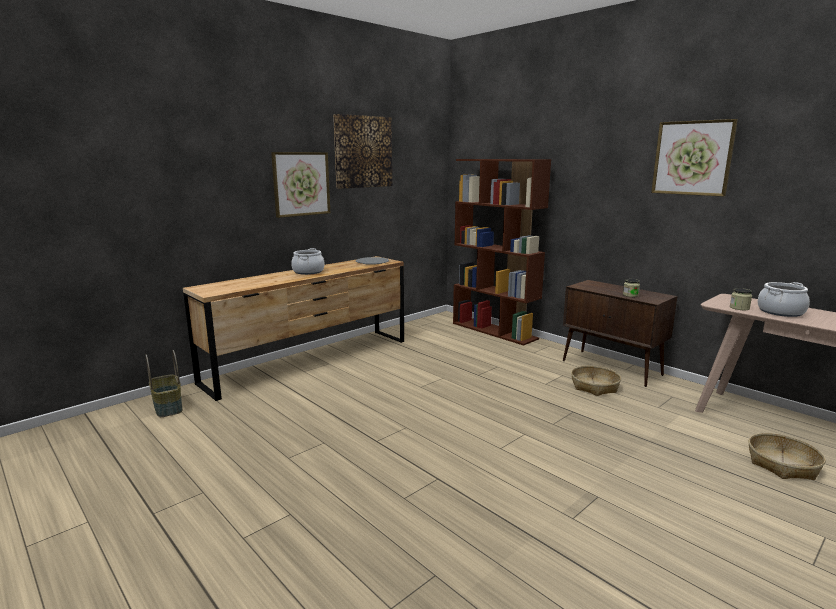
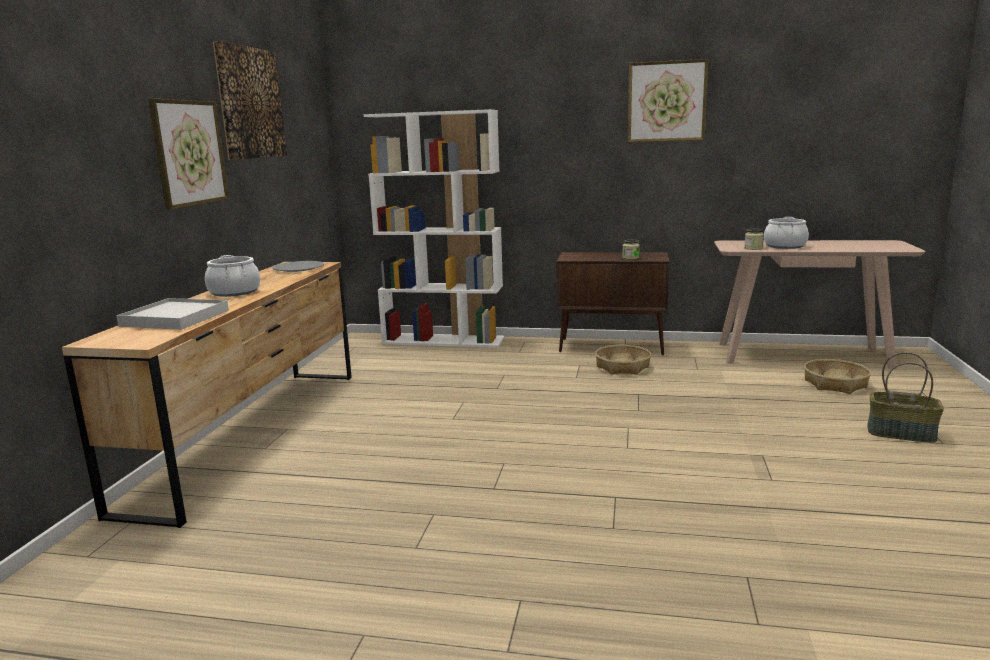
camera: 35 degrees left, 0 degrees up
(168, 407) = (102, 565): basket -> basket (901, 433)
(251, 282) = (175, 318): none -> white tray
(494, 331) = (444, 340): brown bookcase -> white bookcase

